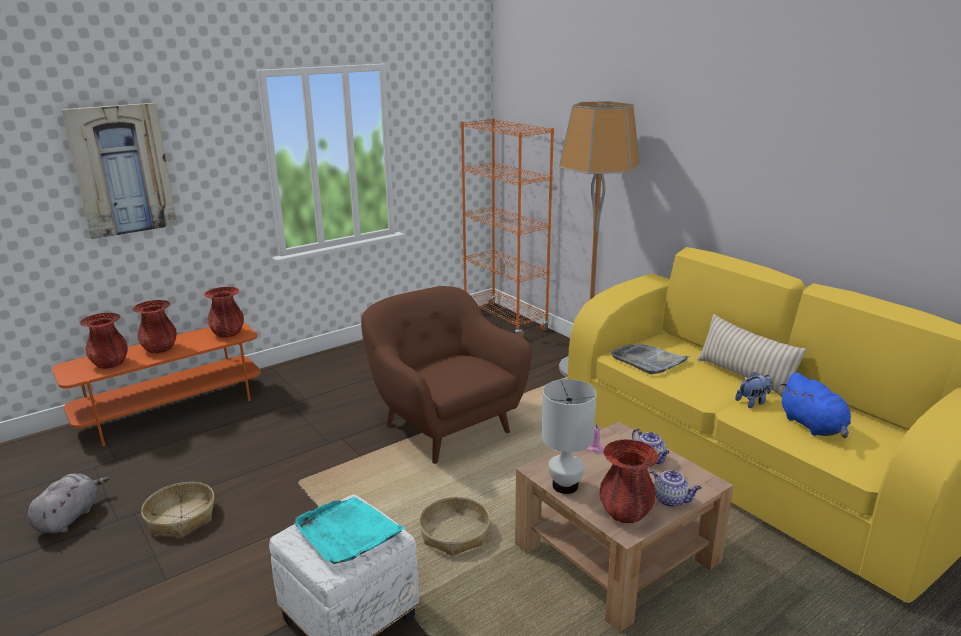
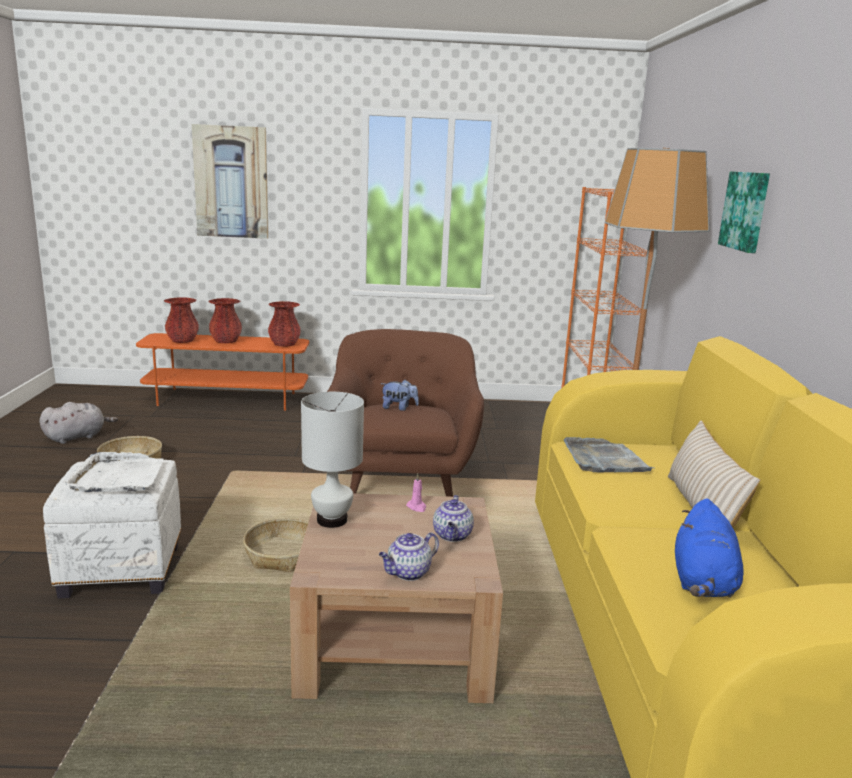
camera: 35 degrees right, 5 degrees down
(347, 532) = (117, 477): turquoise tray -> white tray
(625, 512) = (344, 561): red vase -> none
(671, 500) = (408, 573): teapot -> teapot turned 75 degrees clockwise
(681, 151) = (746, 211): none -> picture
(753, 402) = (663, 533): plush toy -> plush toy (399, 408)

